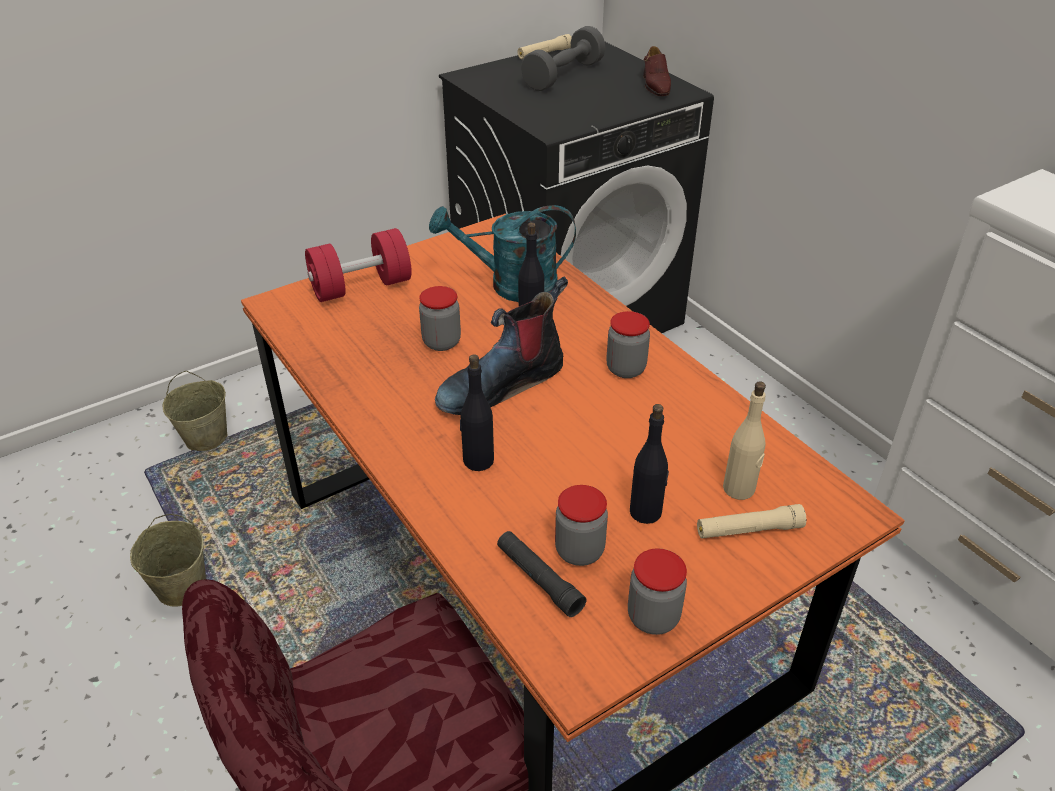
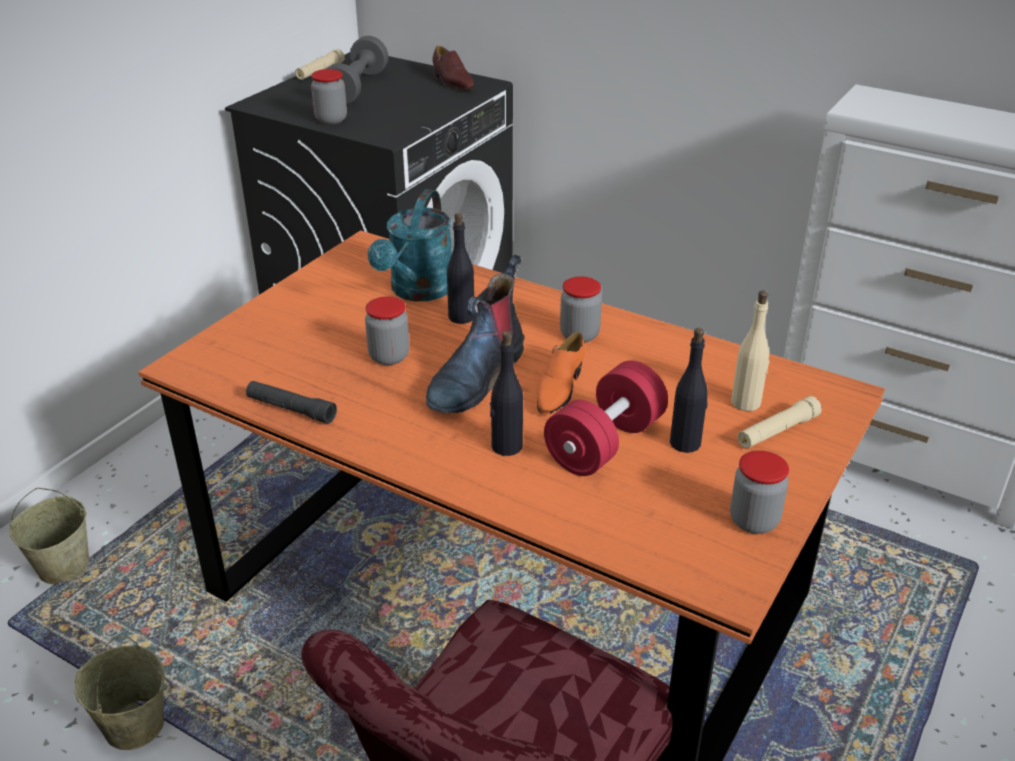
camera: 25 degrees left, 5 degrees down
(361, 287) = (265, 328): red dumbbell -> red dumbbell (605, 443)
(511, 285) = (418, 291): turquoise watering can -> turquoise watering can turned 45 degrees counterclockwise
(539, 579) = (638, 524): black flashlight -> black flashlight (291, 409)
(566, 418) = (559, 388): none -> orange shoe
(579, 551) = (654, 490): jar -> jar (331, 120)

